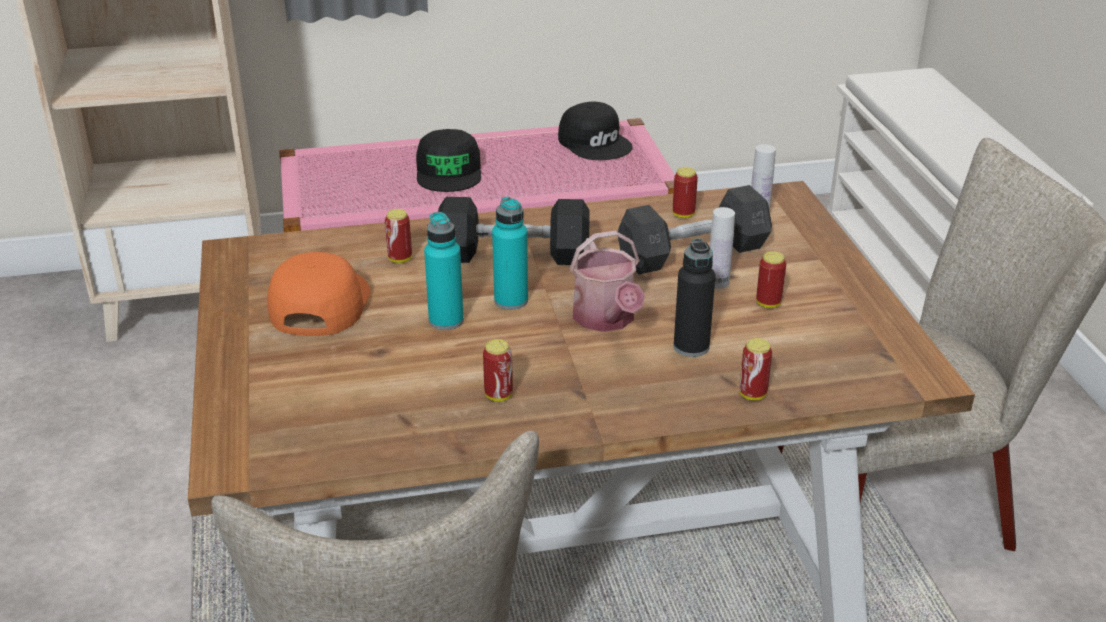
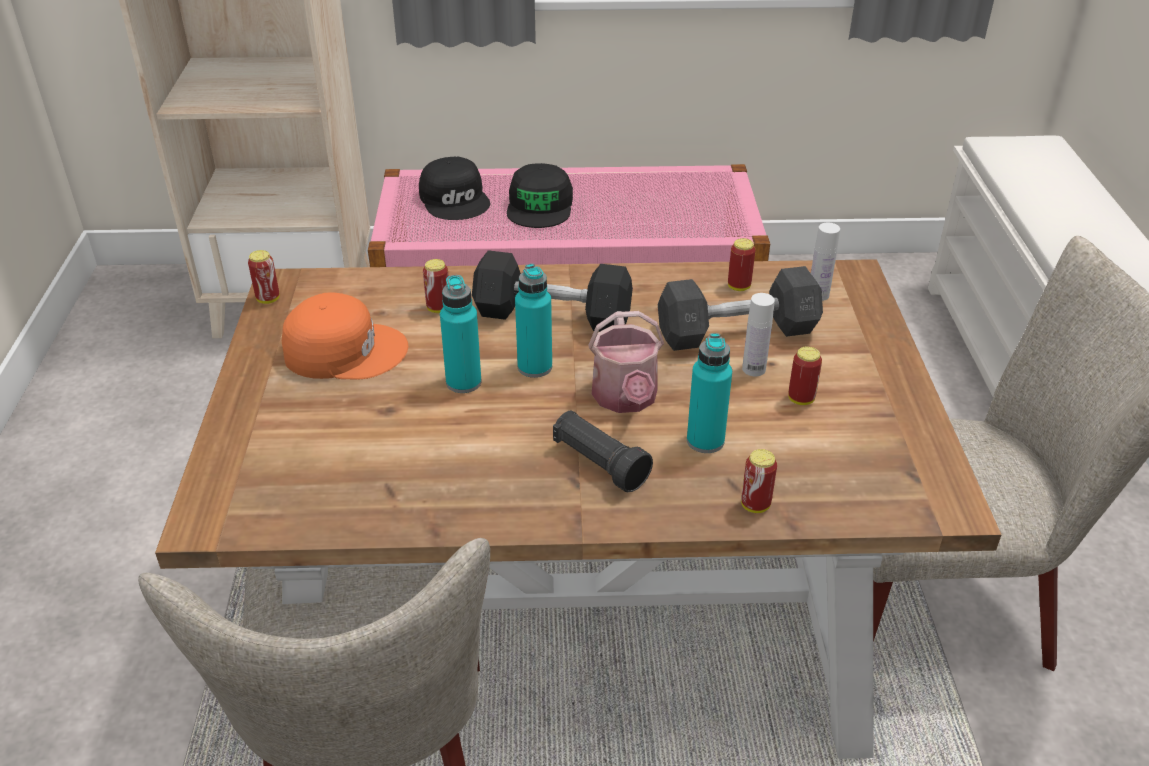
camera: 10 degrees right, 5 degrees up
(318, 304) = (345, 350): orange cap -> orange cap turned 75 degrees clockwise
(498, 395) = (491, 474): can -> can (268, 299)
(595, 142) = (692, 187): black cap -> black cap (455, 199)
(598, 376) = (599, 464): none -> black flashlight
(691, 347) = (705, 441): black bottle -> turquoise bottle

